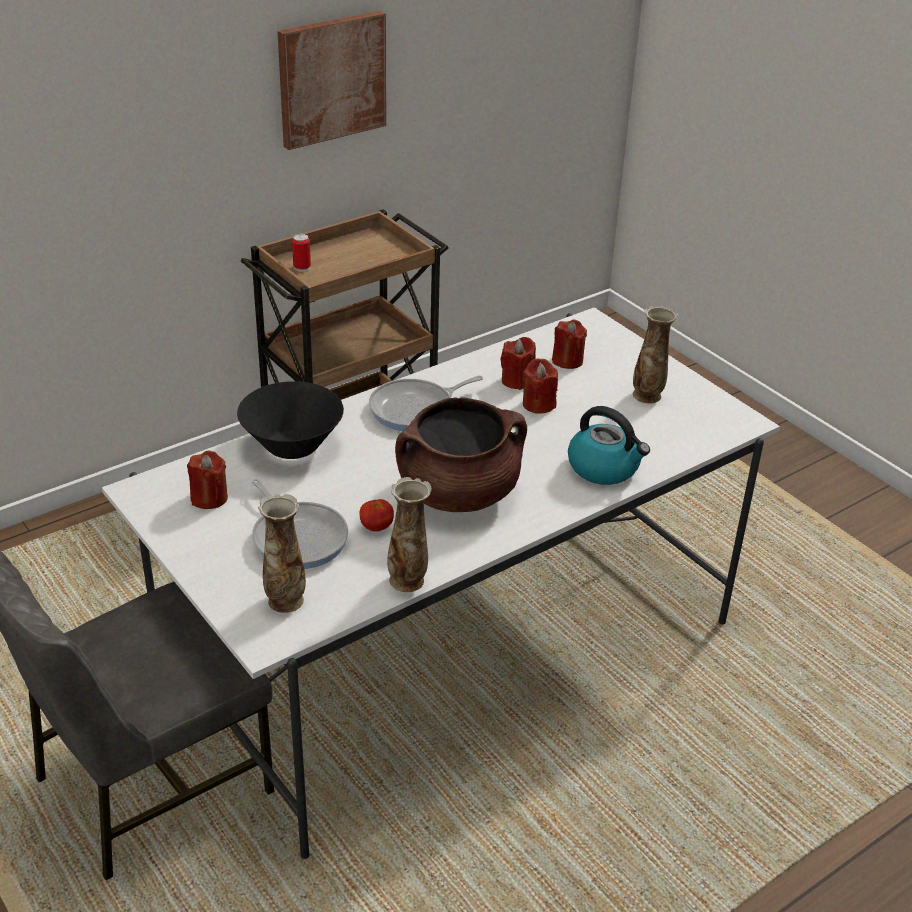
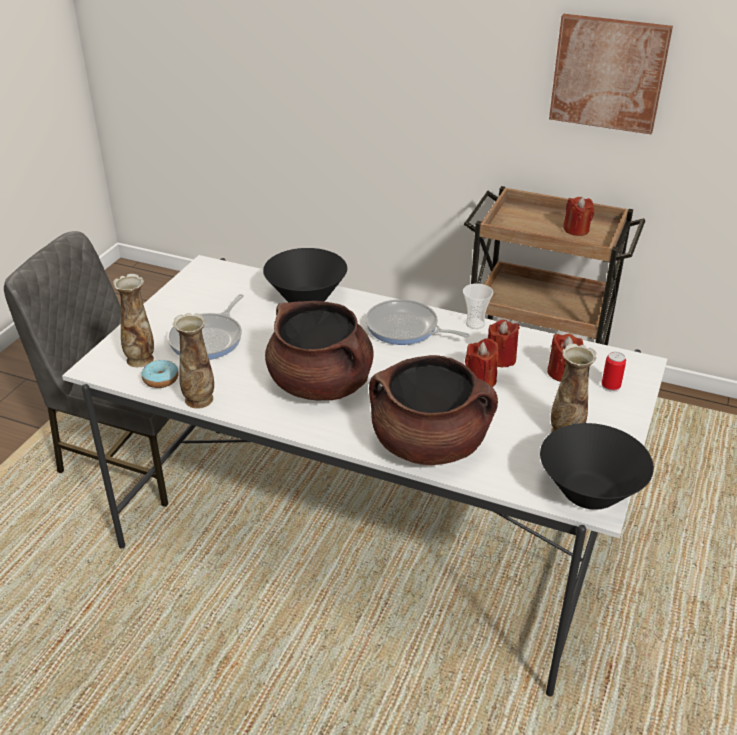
camera: 60 degrees right, 0 degrees up
(209, 498) = (221, 292): red candle -> red candle (576, 230)
(302, 267) = (516, 216): can -> can (610, 386)
(342, 596) = (161, 379): none -> donut
(376, 527) = (247, 365): tomato -> none
(450, 370) = (475, 324): none -> cup
(604, 468) = (429, 445): kettle -> brown cooking pot
(726, 418) = (589, 493): none -> black bowl

